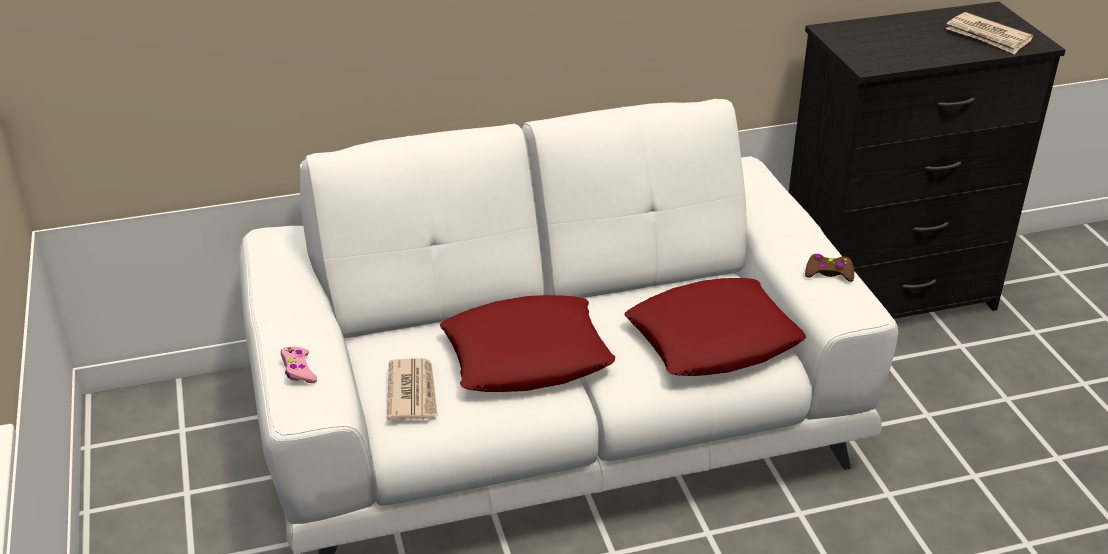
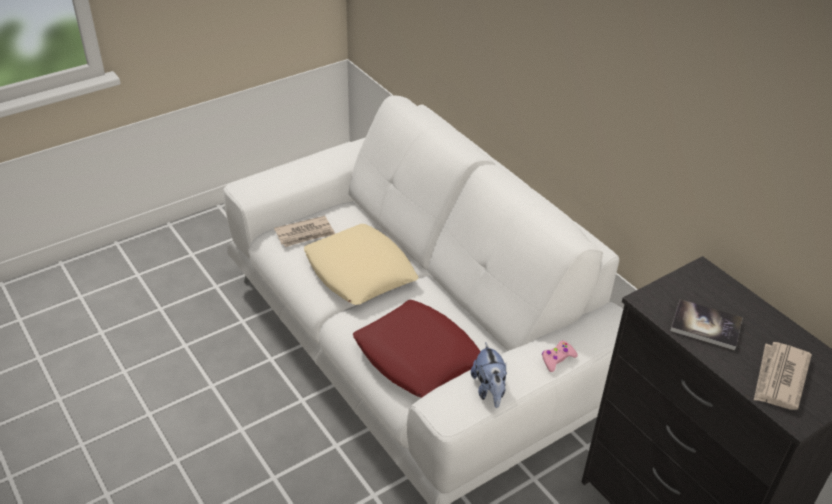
camera: 70 degrees right, 5 degrees up
(298, 370) = (277, 177): pink game controller -> pink game controller (557, 359)
(527, 356) = (360, 272): red pillow -> beige pillow
(828, 273) = (489, 390): brown game controller -> plush toy
(912, 49) = (705, 326): none -> book

